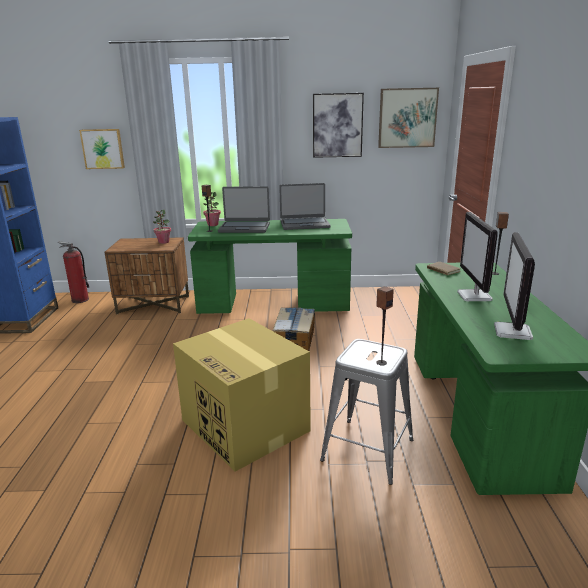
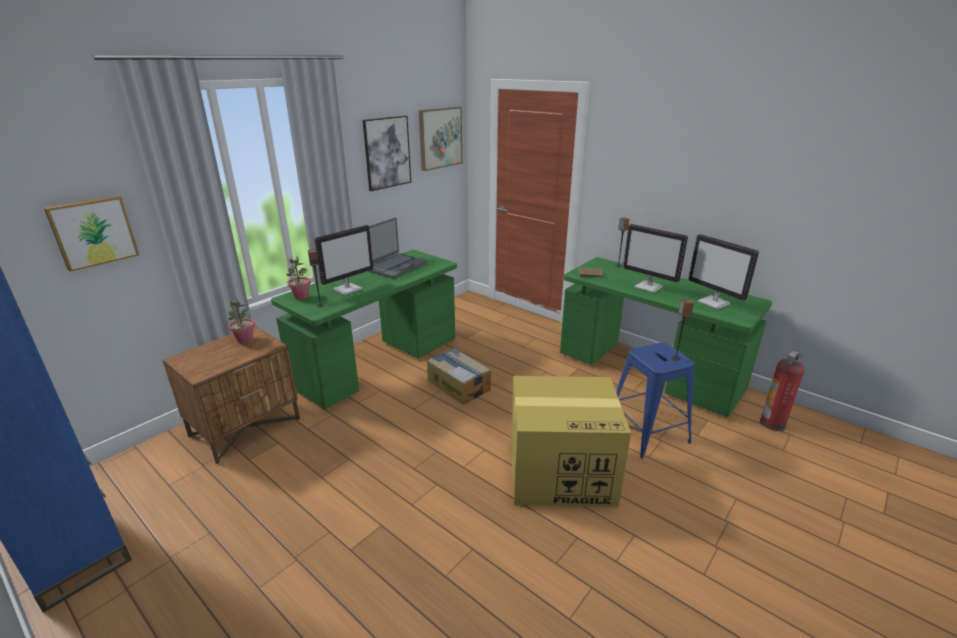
camera: 50 degrees left, 5 degrees up
(80, 300) = (111, 478): fire extinguisher -> fire extinguisher (772, 424)
(244, 228) = (348, 289): laptop -> monitor
(368, 450) = (647, 432): grey stool -> blue stool

